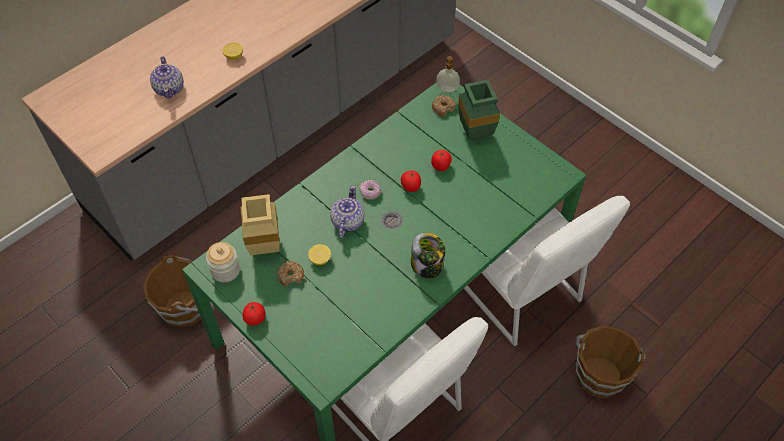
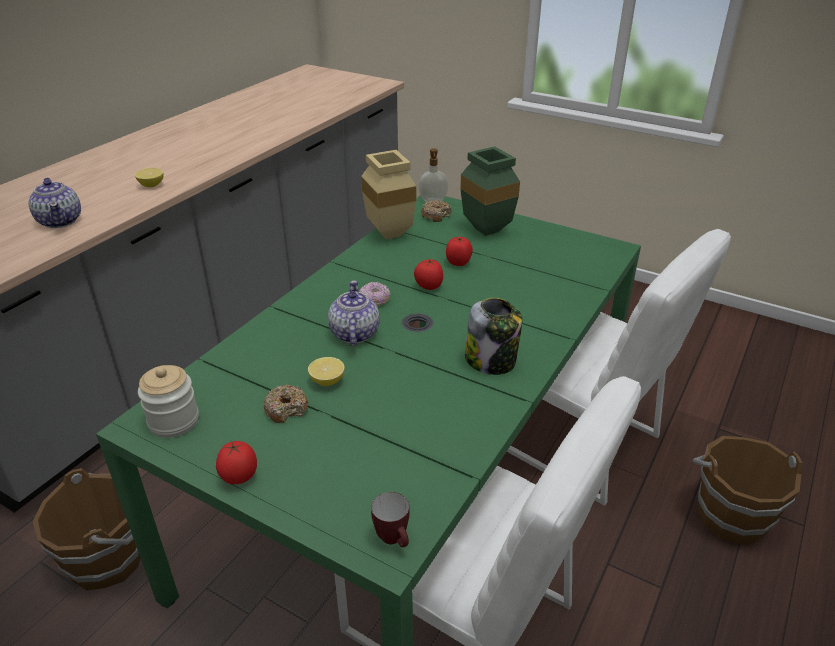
camera: 15 degrees left, 20 degrees down
(266, 249) = (238, 383): beige vase -> beige vase (392, 235)
(327, 379) = (394, 540): none -> mug

